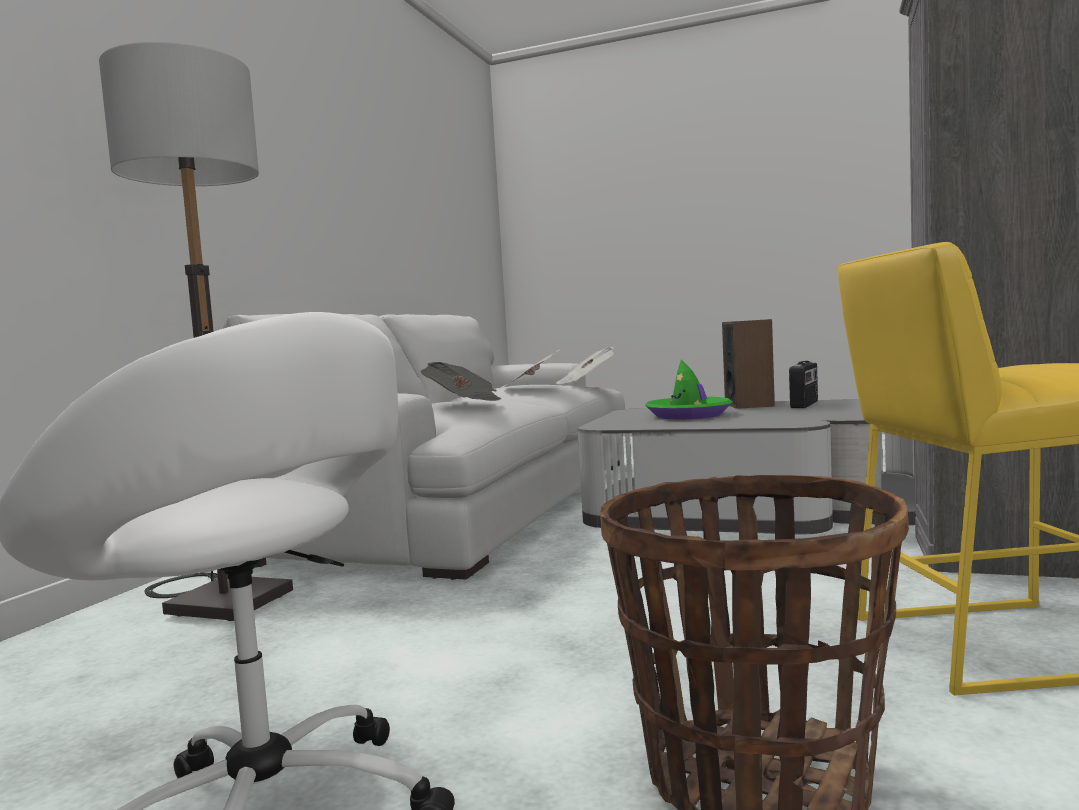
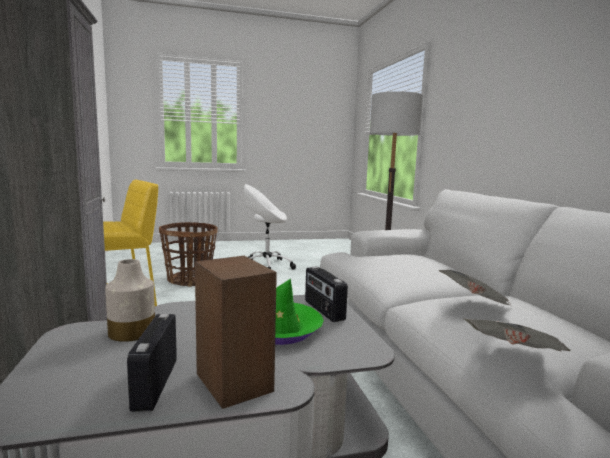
camera: 145 degrees right, 5 degrees up
(465, 404) = (388, 260): newspaper -> none
(622, 421) = (323, 310): none -> radio
(837, 415) = (132, 331): none -> beige vase

